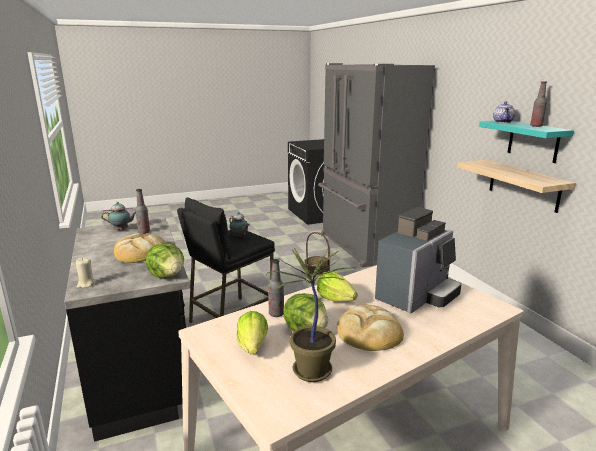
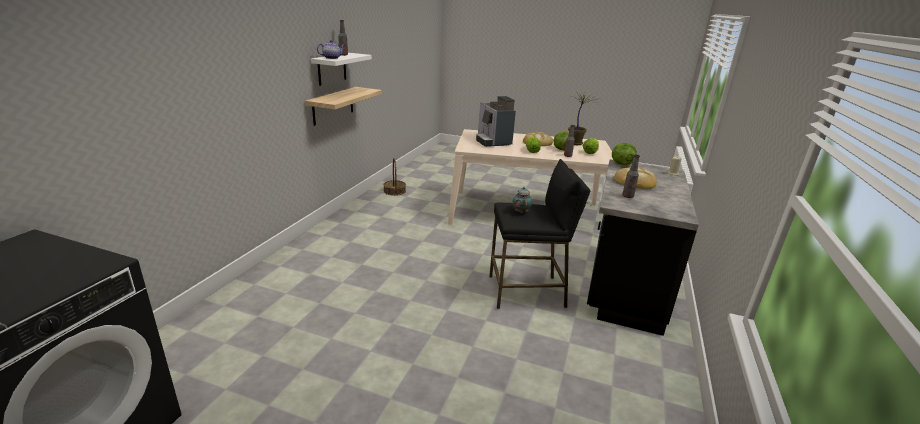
camera: 140 degrees left, 5 degrees up
(122, 229) = (648, 206): teapot -> none
(317, 269) = (372, 302): basket -> basket (394, 191)
(363, 246) = (256, 306): grey fridge -> none
(417, 296) = (492, 141): coffee machine -> coffee machine turned 105 degrees counterclockwise
(533, 141) = (332, 69): turquoise shelf -> white shelf

